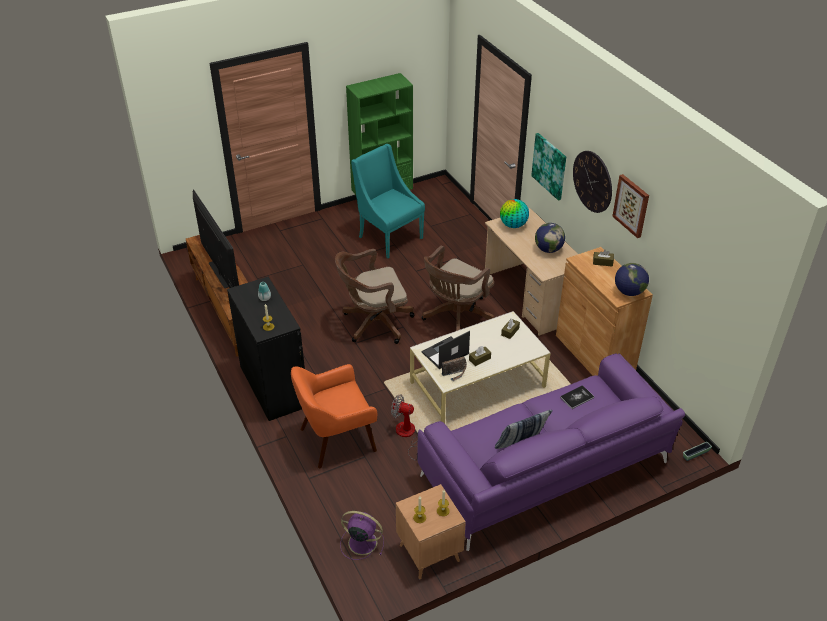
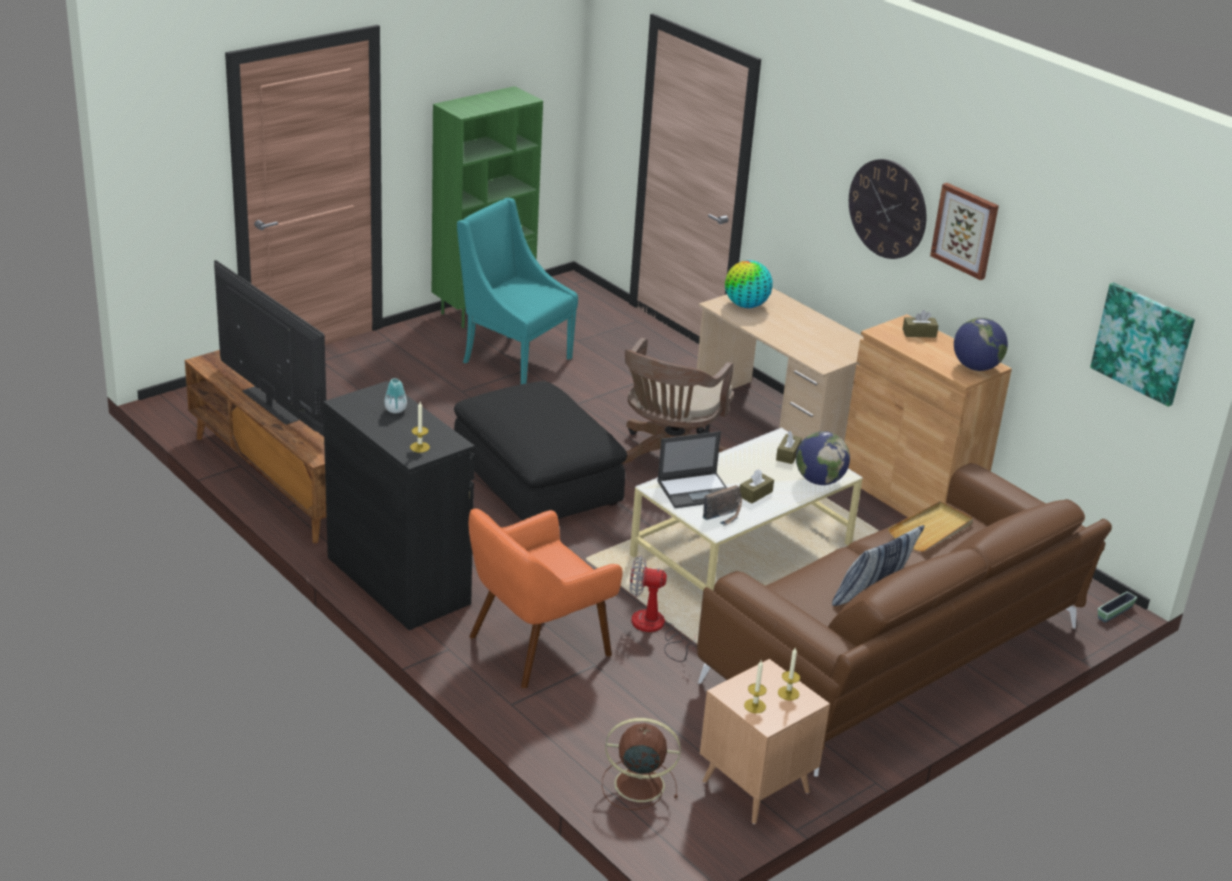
camera: 15 degrees left, 10 degrees down
(361, 542) = (637, 784): purple fan -> brown fan
(373, 323) = (536, 480): brown office chair -> black ottoman
(444, 353) = (696, 490): laptop -> laptop turned 150 degrees counterclockwise
(545, 471) = (896, 657): purple sofa -> brown sofa
(548, 249) = (815, 333): globe -> globe (819, 480)
(550, 166) = (800, 202): picture -> picture (1143, 343)
(577, 397) = (931, 530): book -> beige tray

